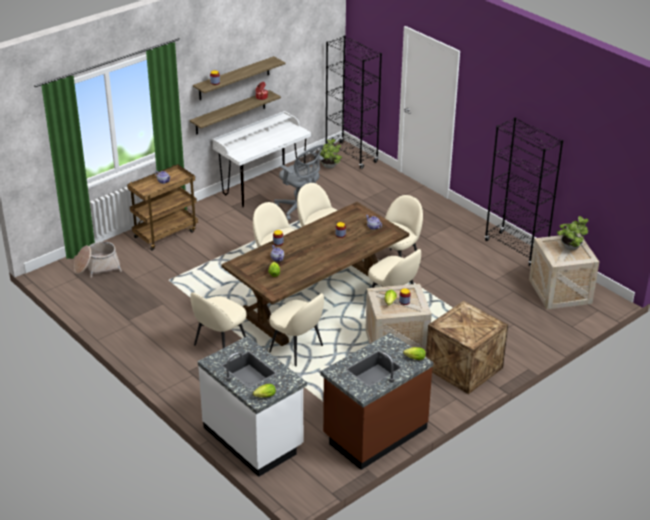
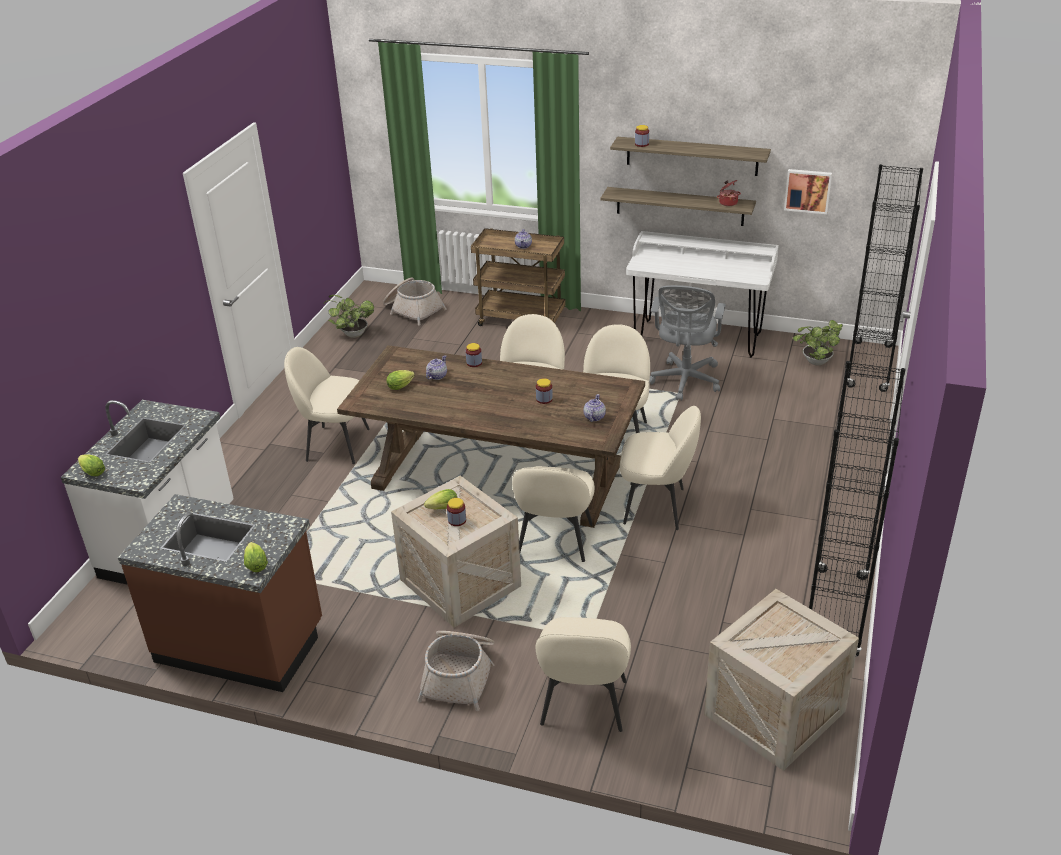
camera: 60 degrees right, 0 degrees up
(293, 72) = (808, 190): none -> picture
(297, 349) = (375, 504): beige chair -> beige chair (583, 705)
(463, 367) = (460, 675): crate -> basket
(569, 248) = (795, 642): potted plant -> potted plant (352, 334)

